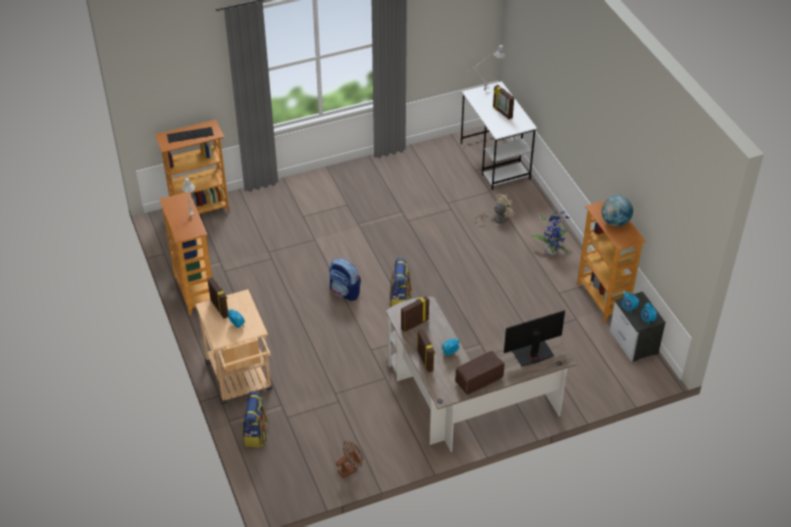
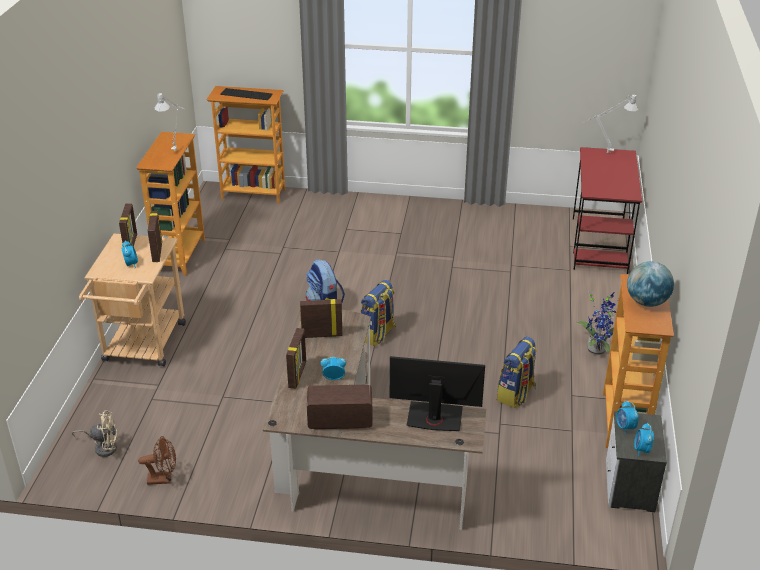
camera: 30 degrees right, 10 degrees down
(256, 434) = (106, 402): backpack -> backpack (516, 394)
(495, 161) = (599, 245): white desk -> red desk
(497, 218) = (557, 297): beige fan -> beige fan (103, 447)
(502, 112) = (611, 176): picture frame -> picture frame (156, 252)

